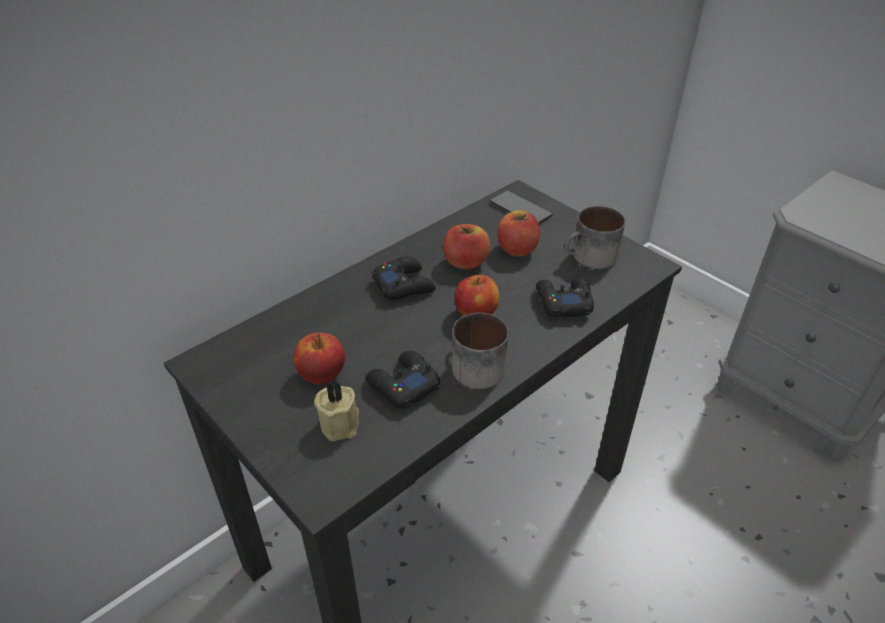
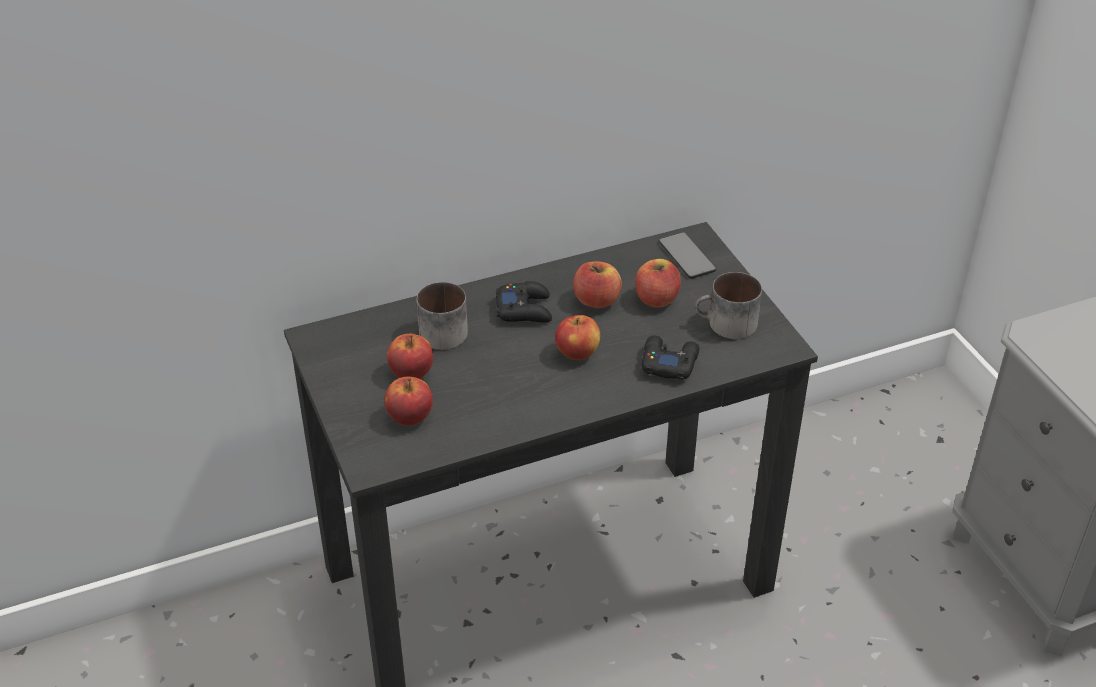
camera: 20 degrees right, 0 degrees up
(341, 423) = (410, 417): beige candle -> apple
(402, 385) = (476, 399): black game controller -> none
(473, 365) = (548, 398): mug -> mug (441, 329)

